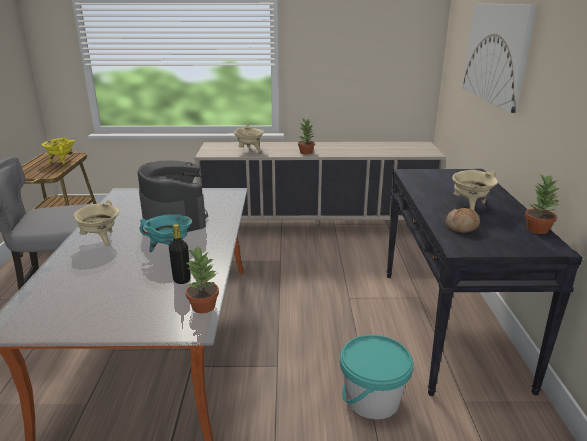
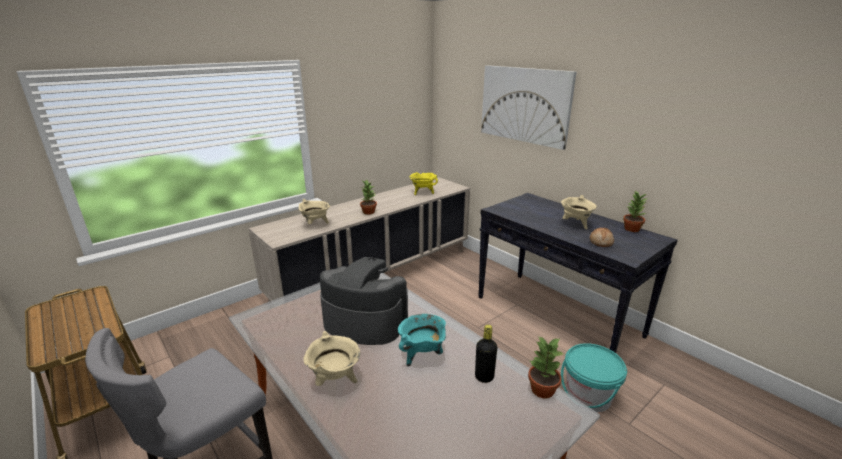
camera: 40 degrees left, 0 degrees up
(61, 162) = (87, 310): yellow cooking pot -> yellow cooking pot (423, 193)

